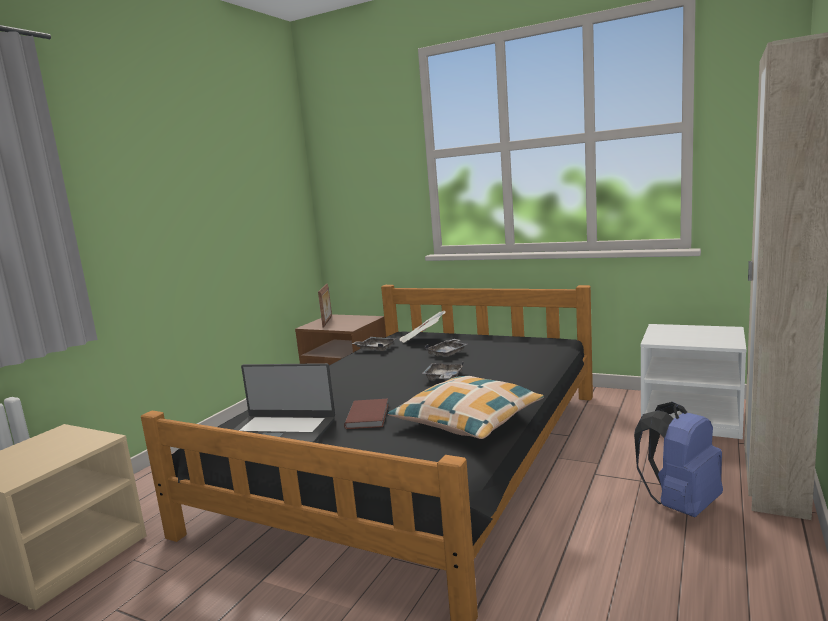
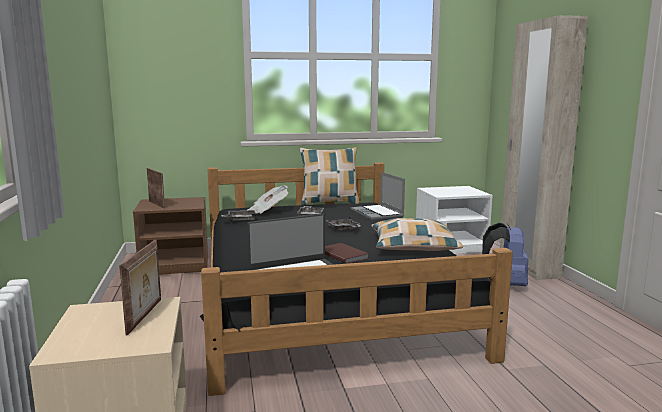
camera: 40 degrees left, 0 degrees up
(68, 450) = (146, 316): none -> picture frame
(515, 335) = (329, 202): none -> pillow
(530, 360) = (378, 214): none -> laptop

